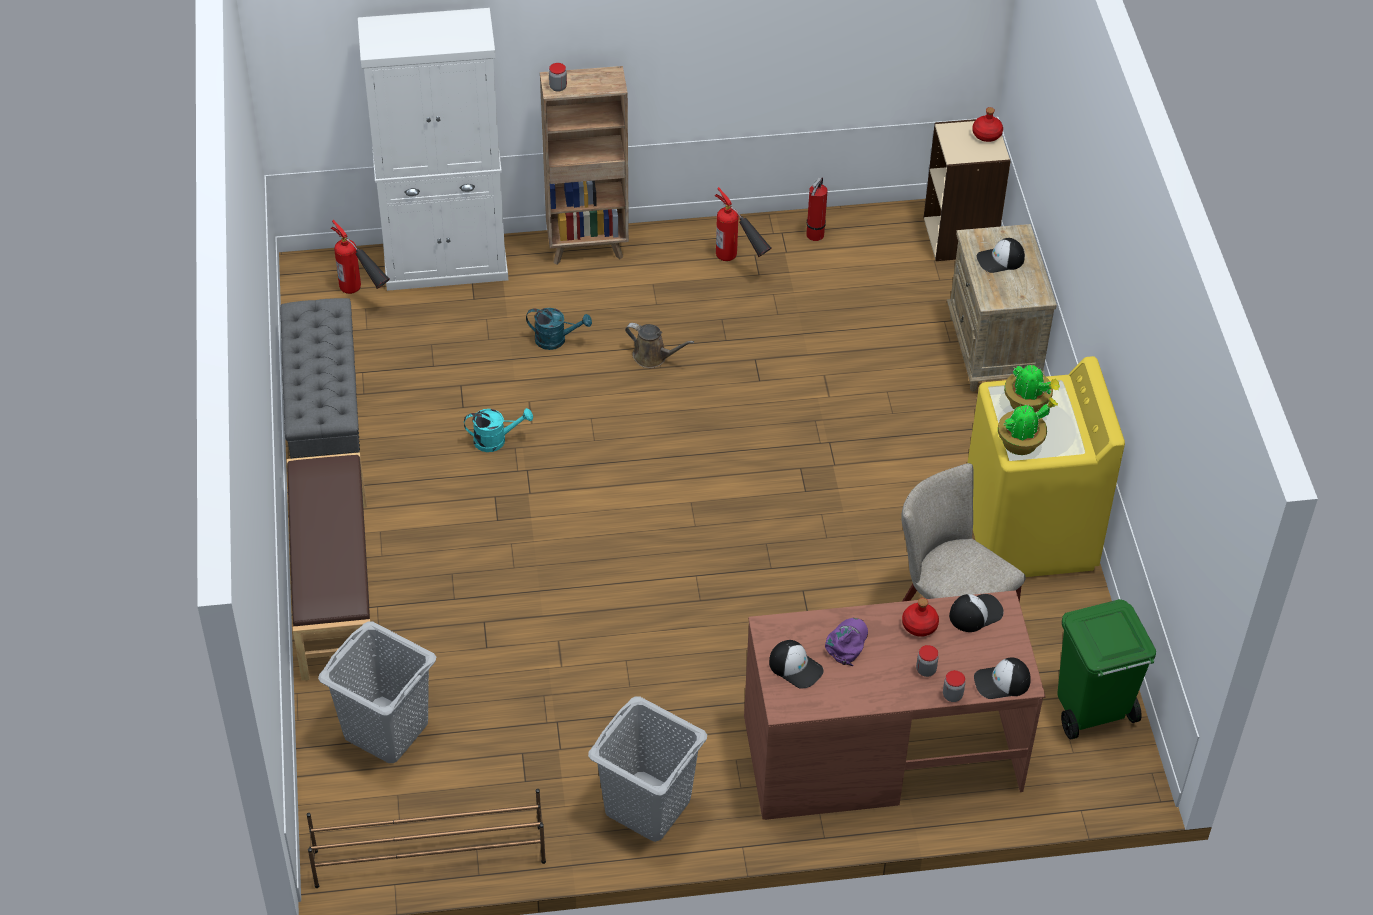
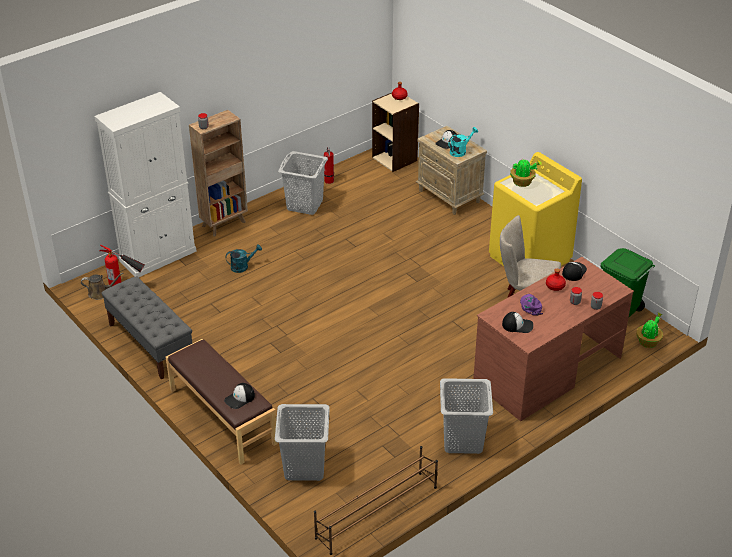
camera: 30 degrees left, 10 degrees down
(496, 440) = (249, 319): turquoise watering can -> turquoise watering can (460, 151)
(653, 357) = (296, 256): brown watering can -> brown watering can (100, 293)
(739, 265) = (304, 205): fire extinguisher -> grey laundry basket
(1001, 682) = (611, 293): cap -> cap (240, 398)
(1021, 443) = (534, 197): potted plant -> potted plant (648, 341)

